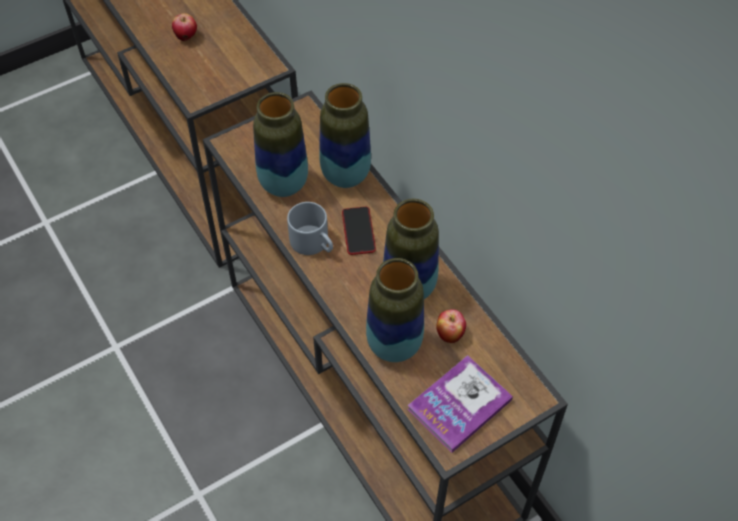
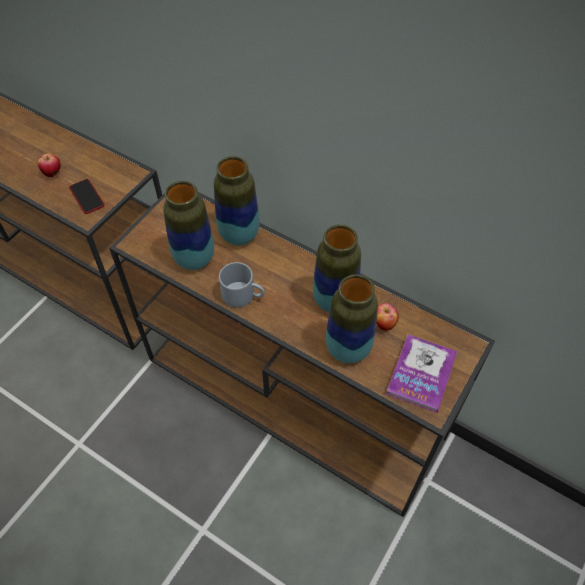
camera: 25 degrees left, 0 degrees up
(358, 231) = (272, 273): phone -> phone (87, 197)

